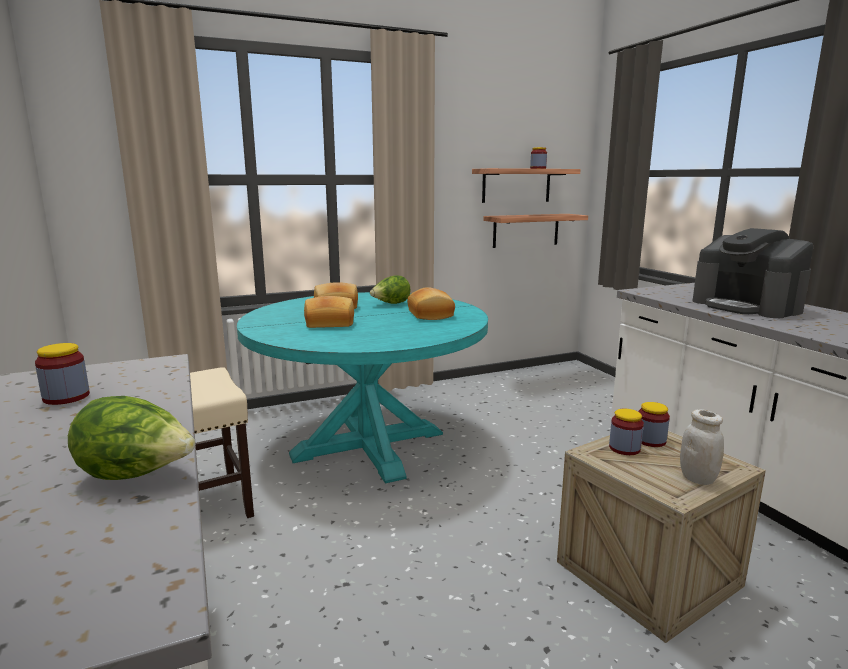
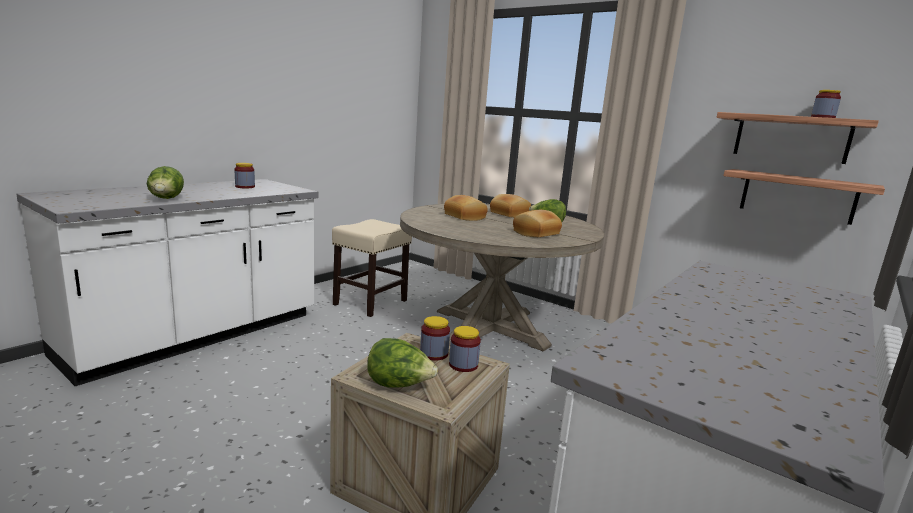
camera: 60 degrees right, 0 degrees up
(369, 444) = (490, 328): turquoise dining table -> beige dining table
(697, 478) = (399, 385): white jar -> lettuce
(746, 306) = (744, 311): coffee machine -> none

